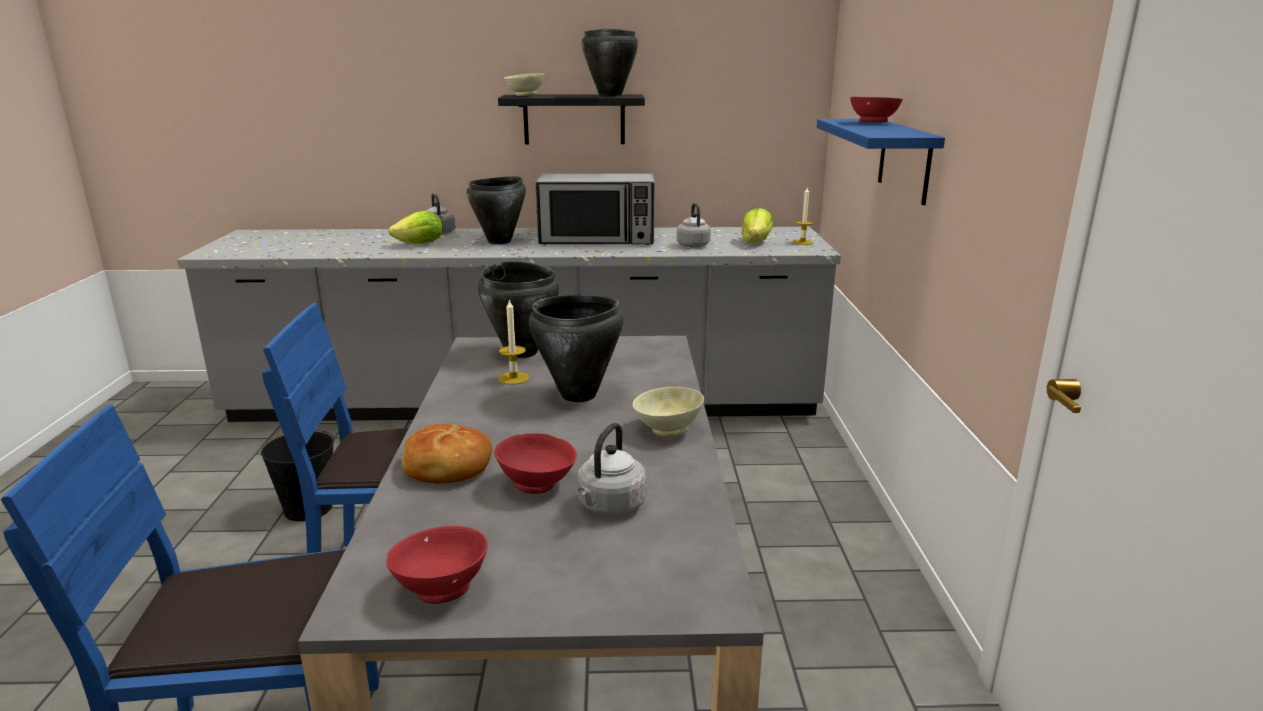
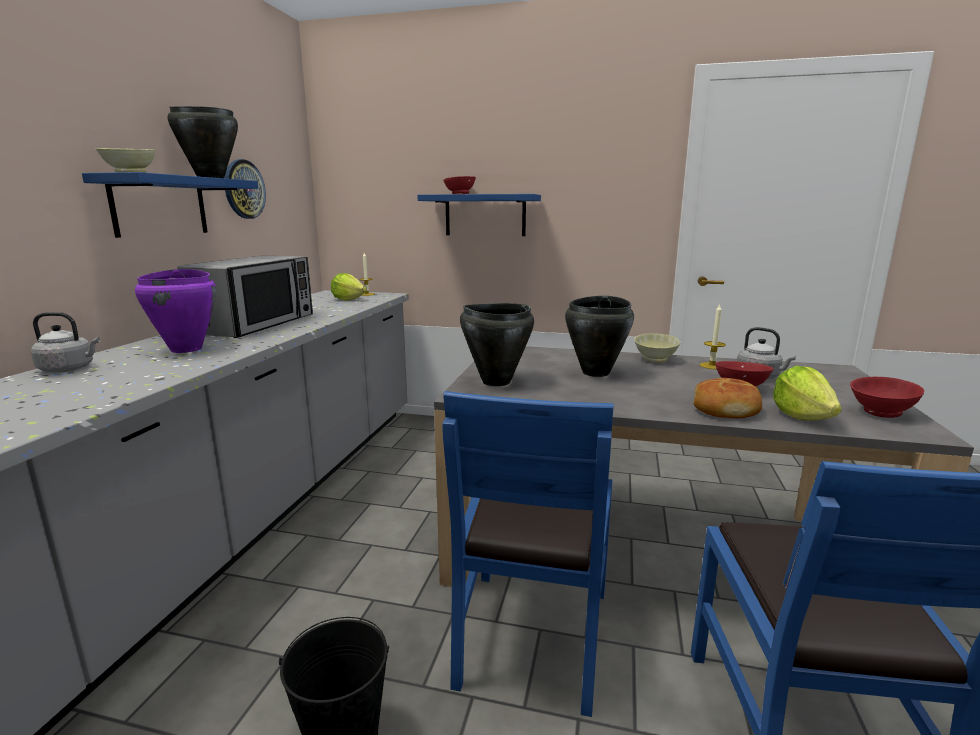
camera: 75 degrees left, 5 degrees down
(420, 244) = (112, 378): lettuce -> lettuce (802, 416)
(500, 241) = (187, 349): black cooking pot -> purple cooking pot
(514, 378) = (556, 386): candle -> candle (712, 366)
(574, 119) = (160, 206): black shelf -> blue shelf
(689, 100) = (244, 189): none -> wall clock
(692, 245) = (329, 309): grey kettle -> none

